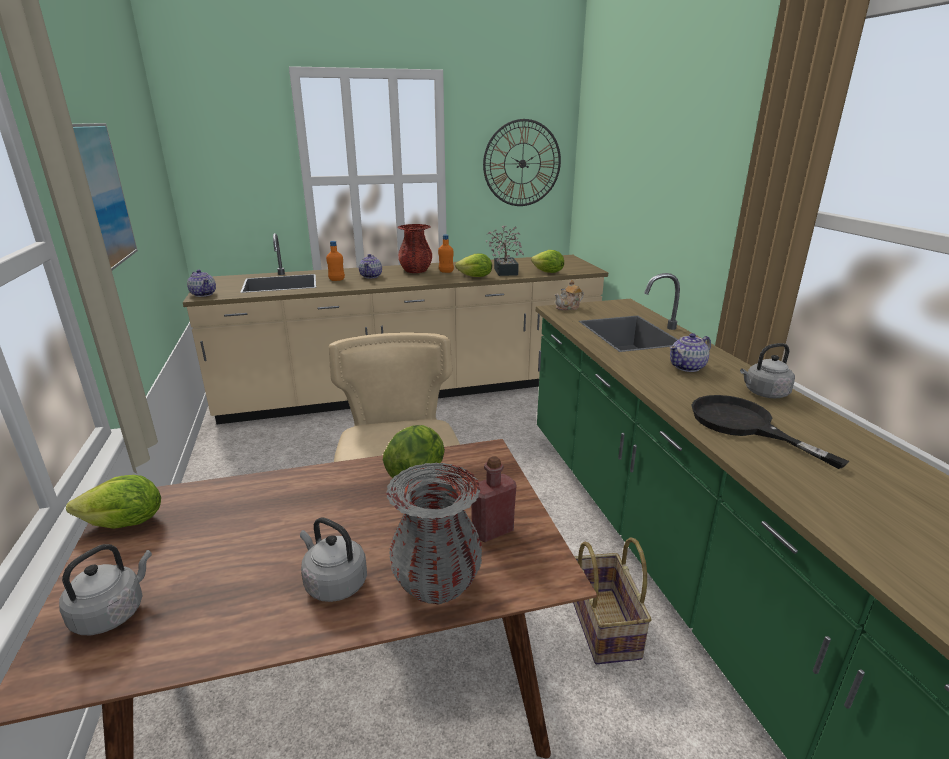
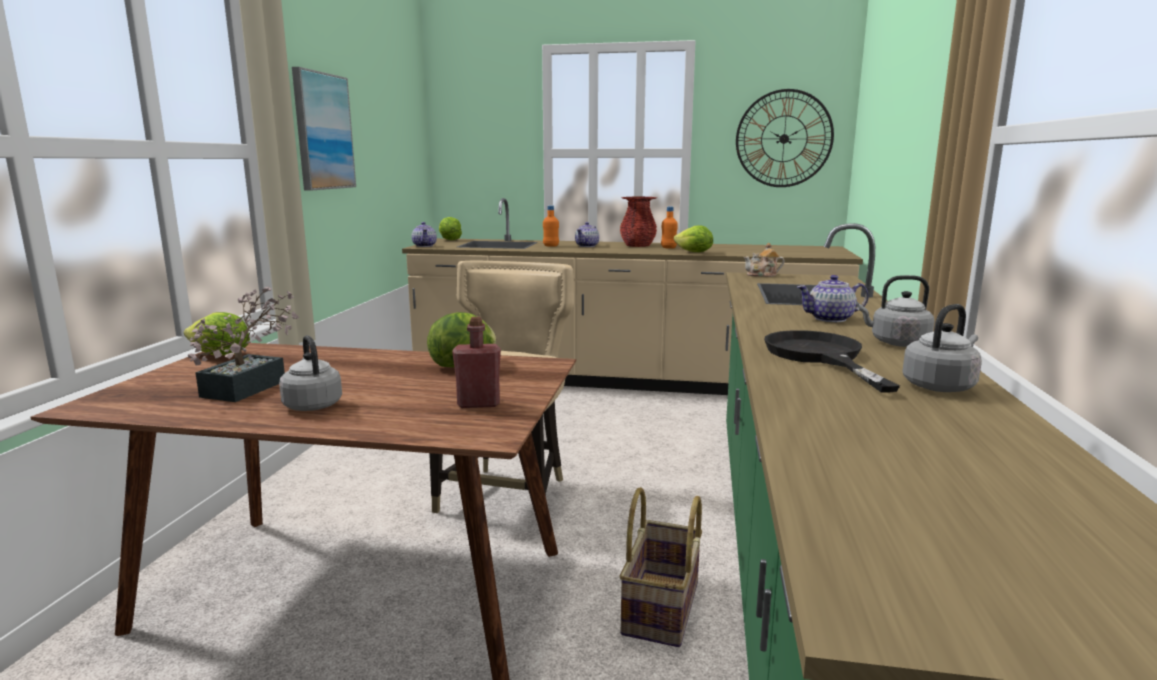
camera: 25 degrees right, 10 degrees down
(112, 612) = (158, 389): grey kettle -> grey kettle (940, 386)
(436, 583) = (387, 419): grey vase -> none
(505, 270) = (736, 251): potted plant -> potted plant (251, 386)
(548, 272) = (784, 254): lettuce -> lettuce (449, 240)

